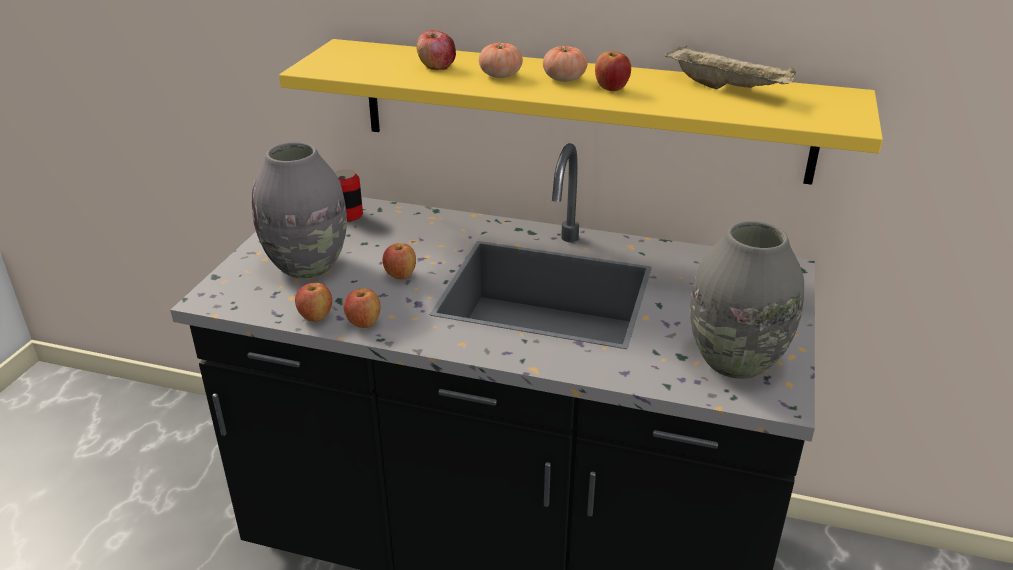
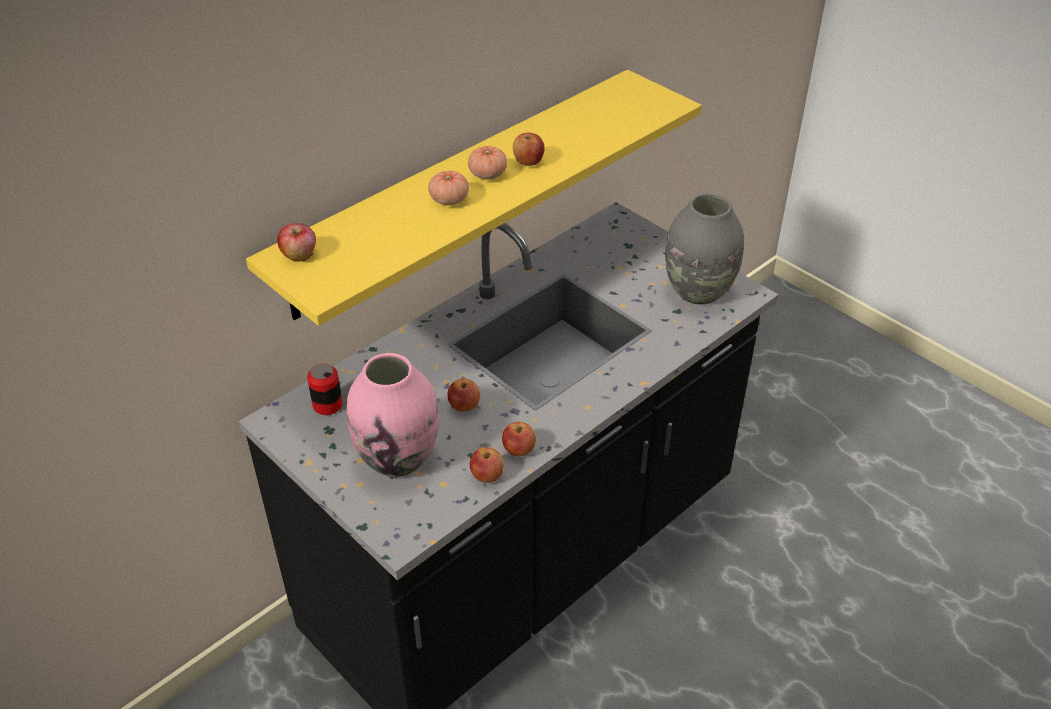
camera: 60 degrees left, 10 degrees up
(308, 266) = (398, 458): grey vase -> pink vase
(436, 66) = (393, 223): apple -> apple (299, 255)
(728, 88) = (575, 117): beige tray -> none

